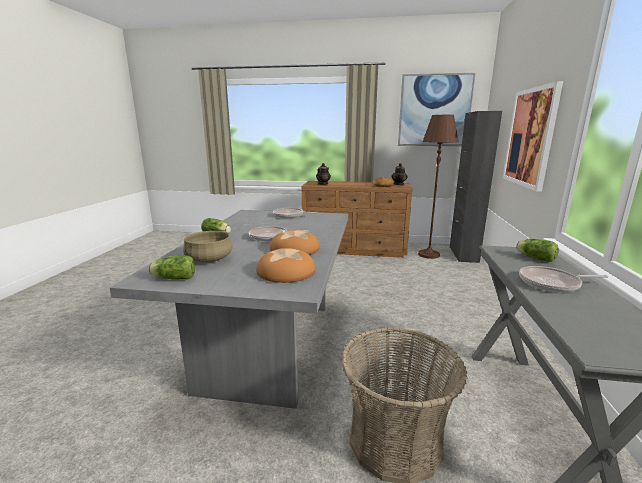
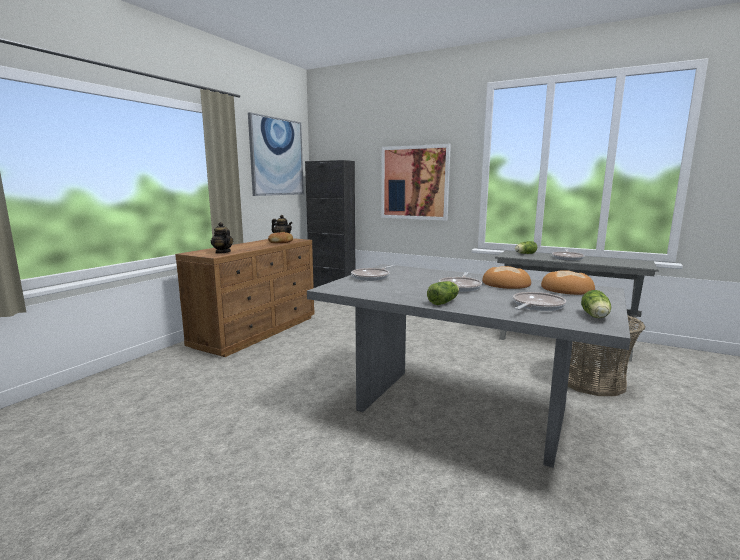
camera: 70 degrees left, 5 degrees down
(209, 259) = (536, 306): beige cooking pot -> frying pan
(428, 254) = (317, 308): brown floor lamp -> none

